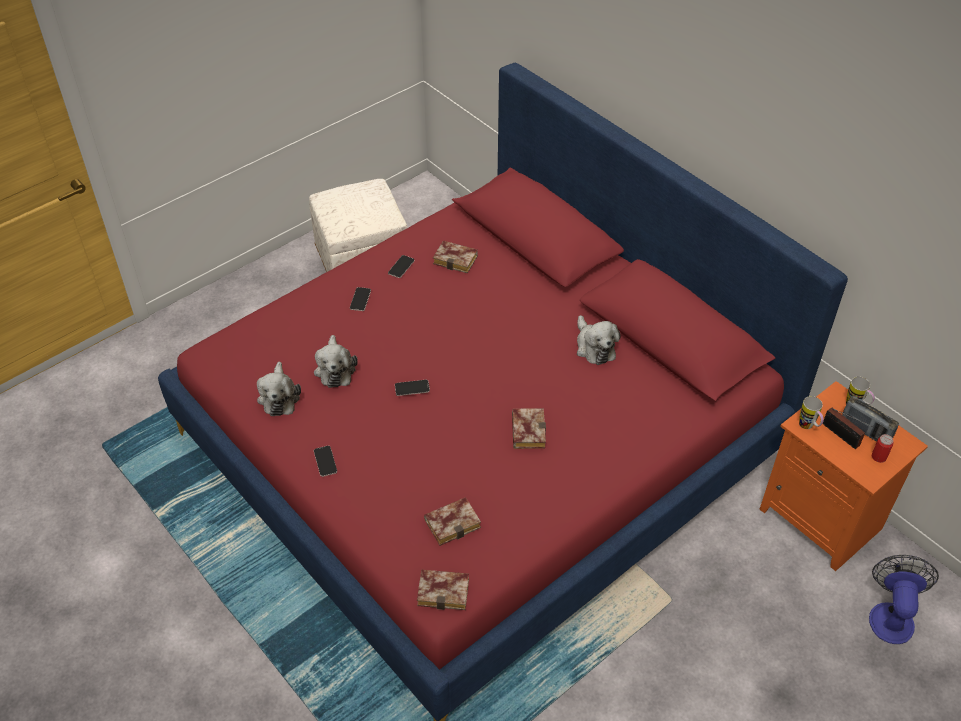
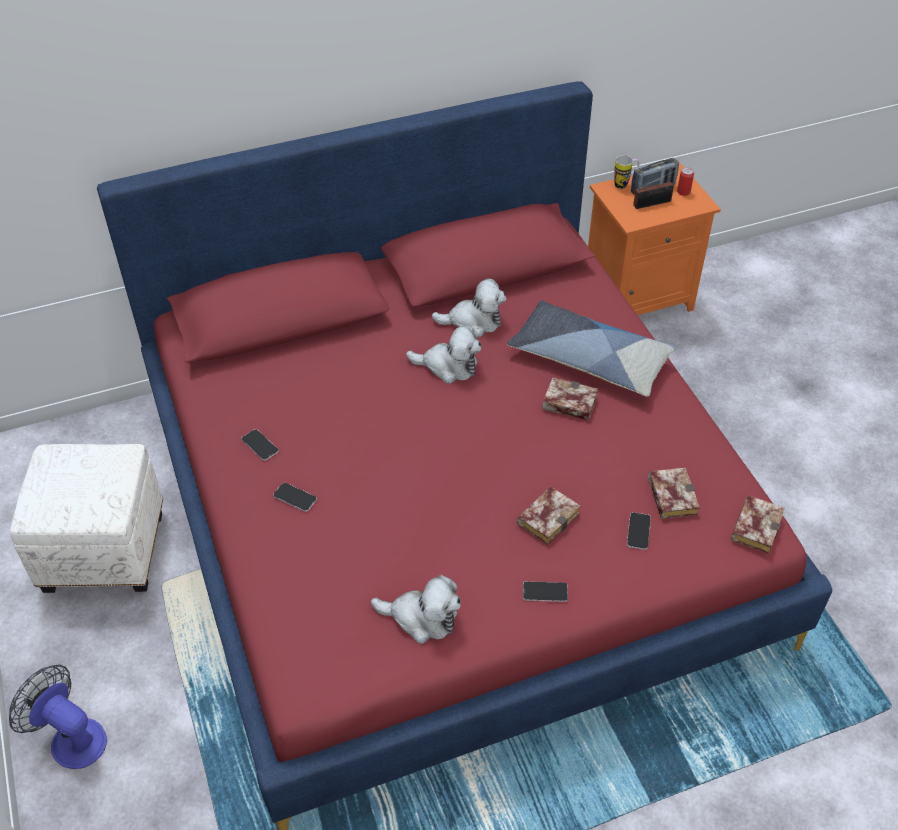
camera: 70 degrees left, 0 degrees up
(335, 369) = (404, 548): plush toy -> plush toy (448, 366)
(412, 388) = (468, 482): phone -> phone (638, 531)
(457, 260) = (279, 392): book -> book (548, 516)
(591, 434) = (589, 358): none -> pillow
(808, 427) = (637, 218): mug -> none
(891, 615) = (744, 295): fan -> fan (71, 738)

